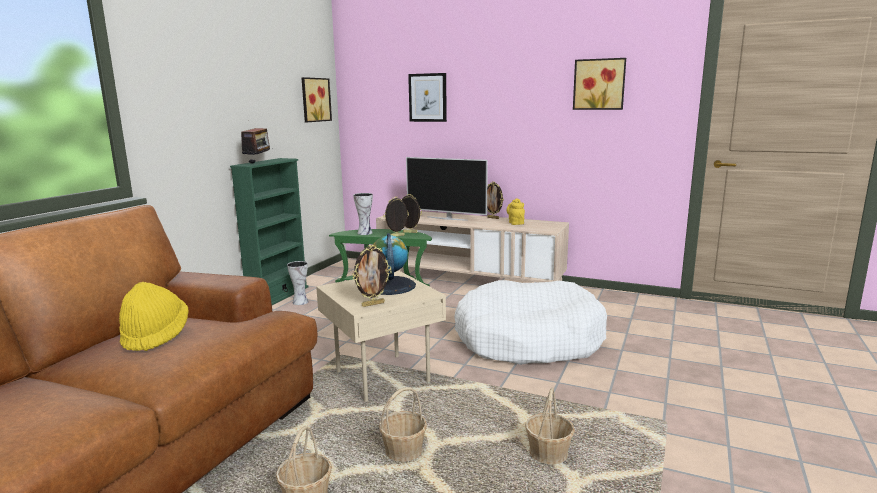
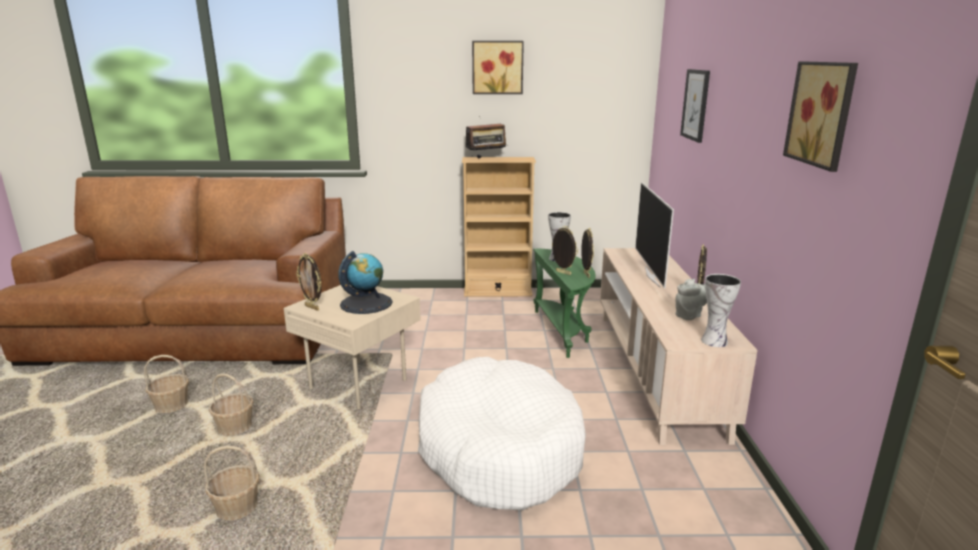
camera: 65 degrees right, 5 degrees up
(155, 336) = (226, 265): yellow hat -> none
(278, 296) = (497, 292): green bookcase -> beige bookcase
(300, 302) = (493, 304): vase -> vase (714, 340)
(314, 100) = (607, 95): picture -> picture (497, 67)
(515, 223) = (689, 315): yellow teapot -> grey teapot

